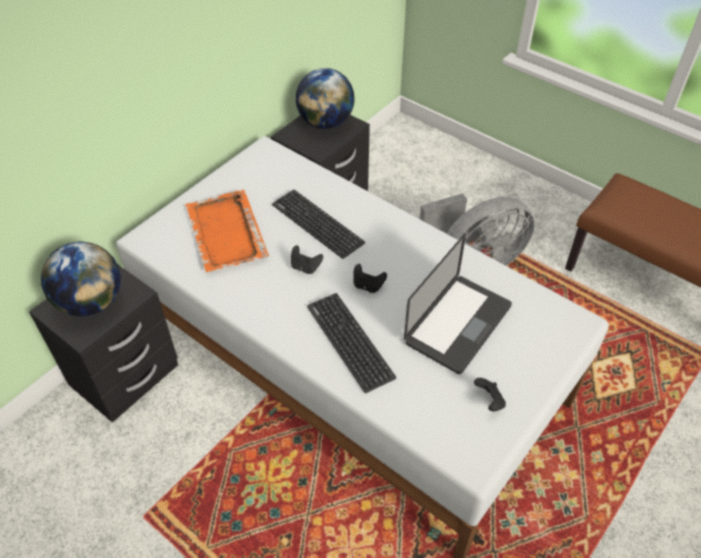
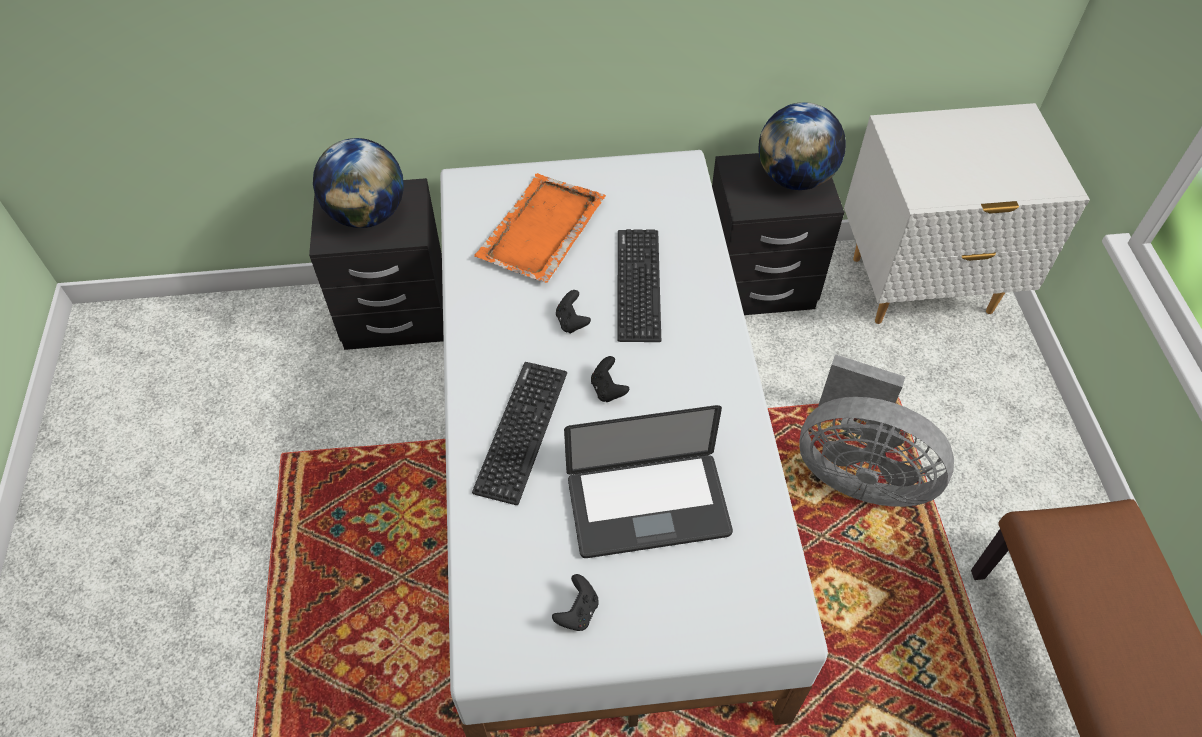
camera: 45 degrees right, 5 degrees up
(402, 156) = (922, 286): none -> white nightstand

